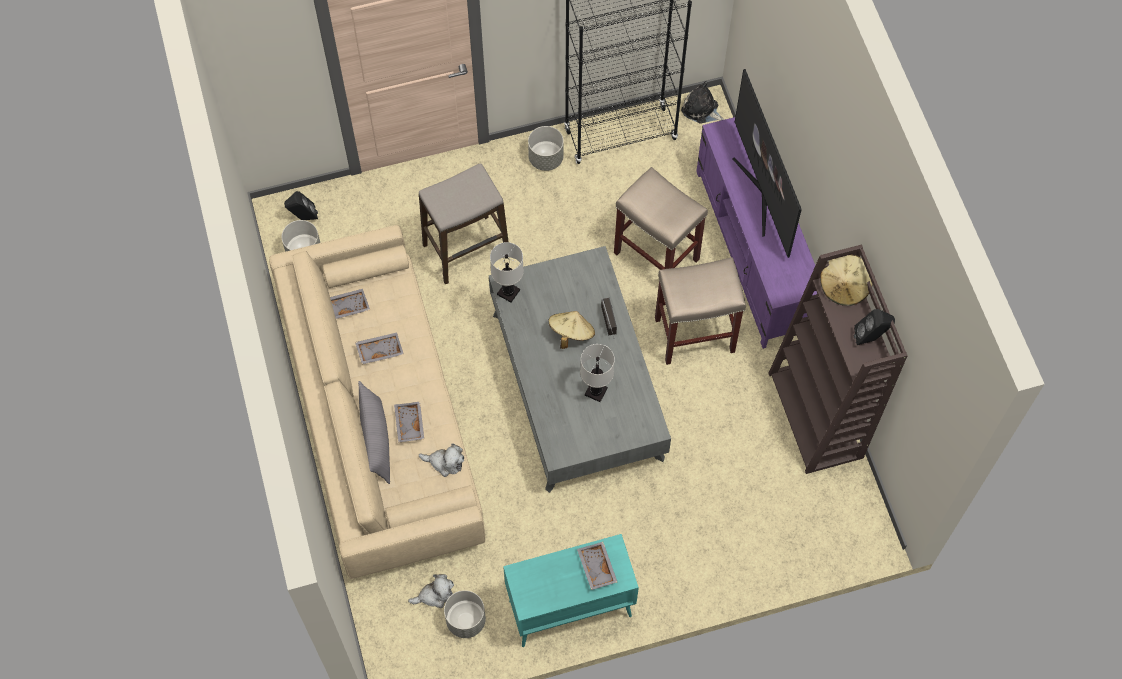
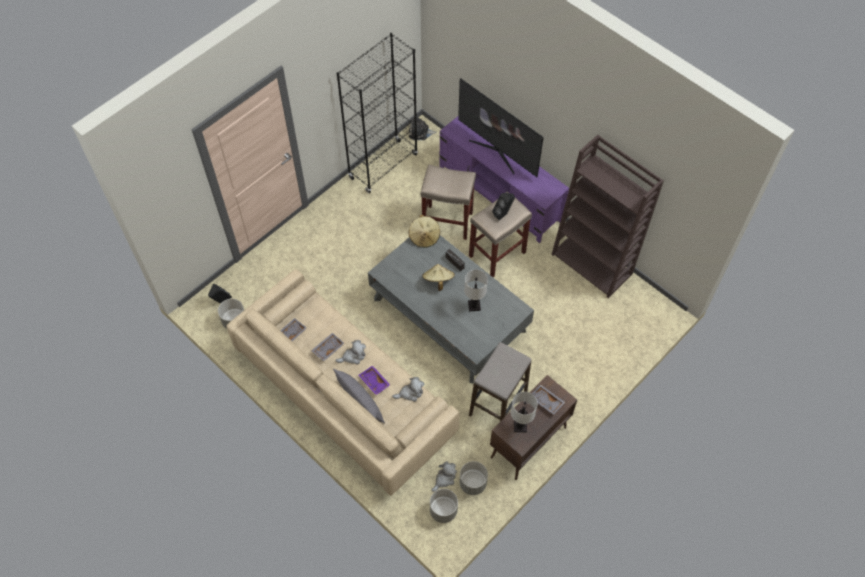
camera: 30 degrees left, 5 degrees down
(404, 377) = (353, 356): none -> plush toy
(408, 424) = (373, 382): grey tray -> purple tray
(466, 249) = (334, 271): stool -> stool (497, 404)
(509, 292) = (386, 276): white table lamp -> white table lamp (520, 426)
(546, 158) = (348, 199): grey planter -> grey planter (443, 510)
(569, 609) = (528, 443): turquoise cabinet -> brown cabinet
(844, 287) = (596, 166): beige hat -> beige hat (424, 237)
(870, 338) = (629, 186): black speaker -> black speaker (503, 214)

